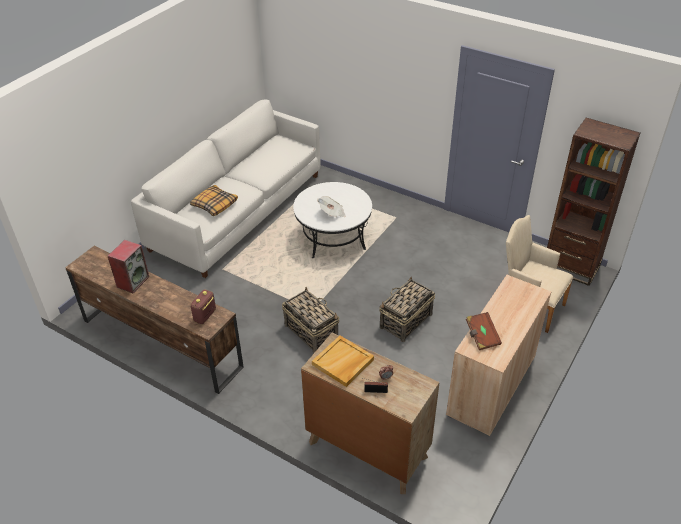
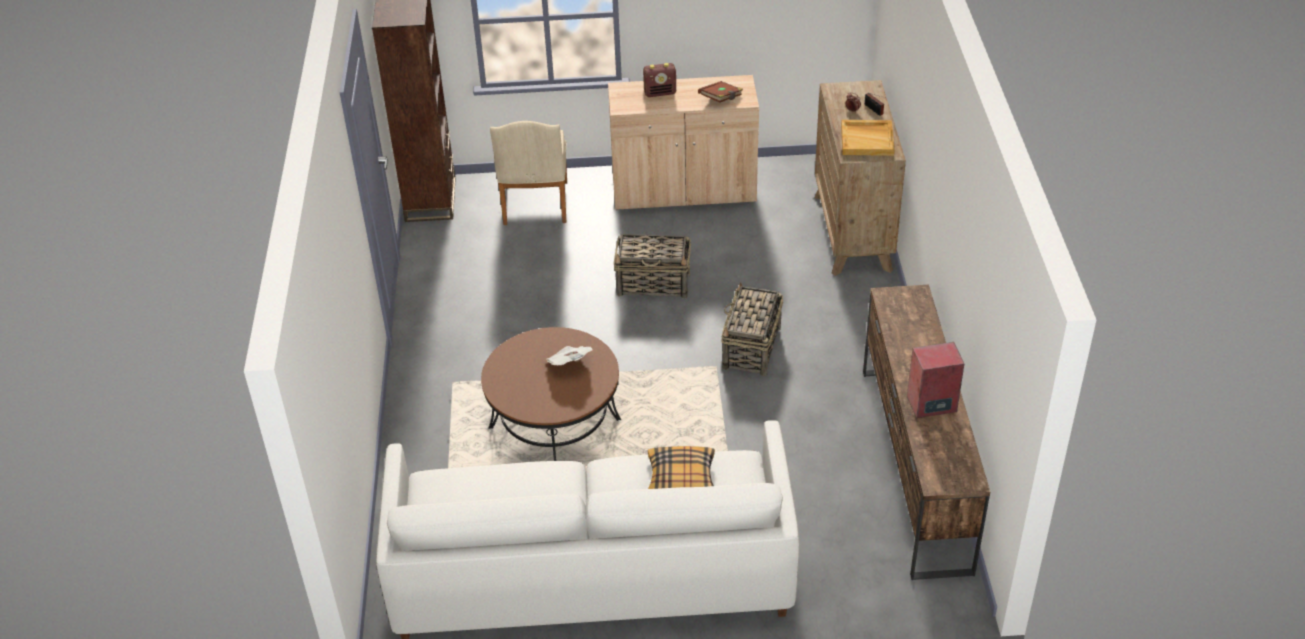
camera: 125 degrees left, 0 degrees up
(205, 316) = (903, 307): radio -> radio (660, 93)
(333, 236) = (554, 424): white coffee table -> brown coffee table

